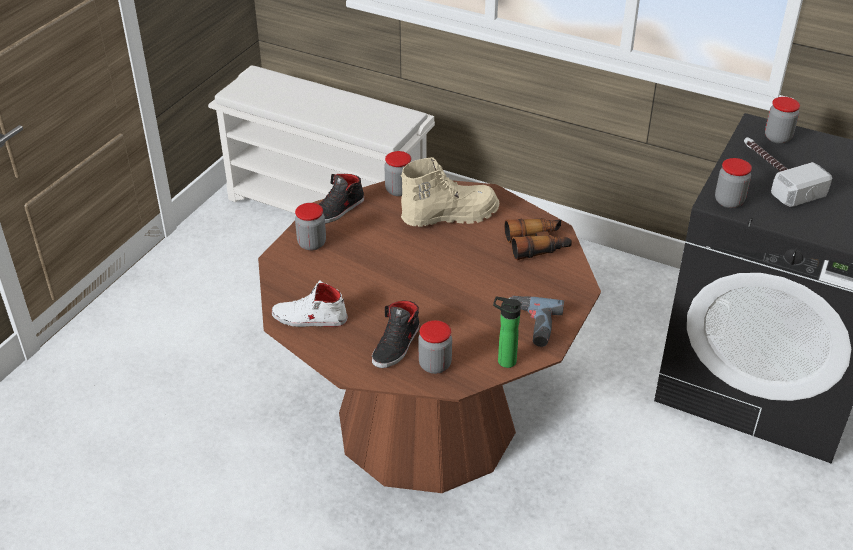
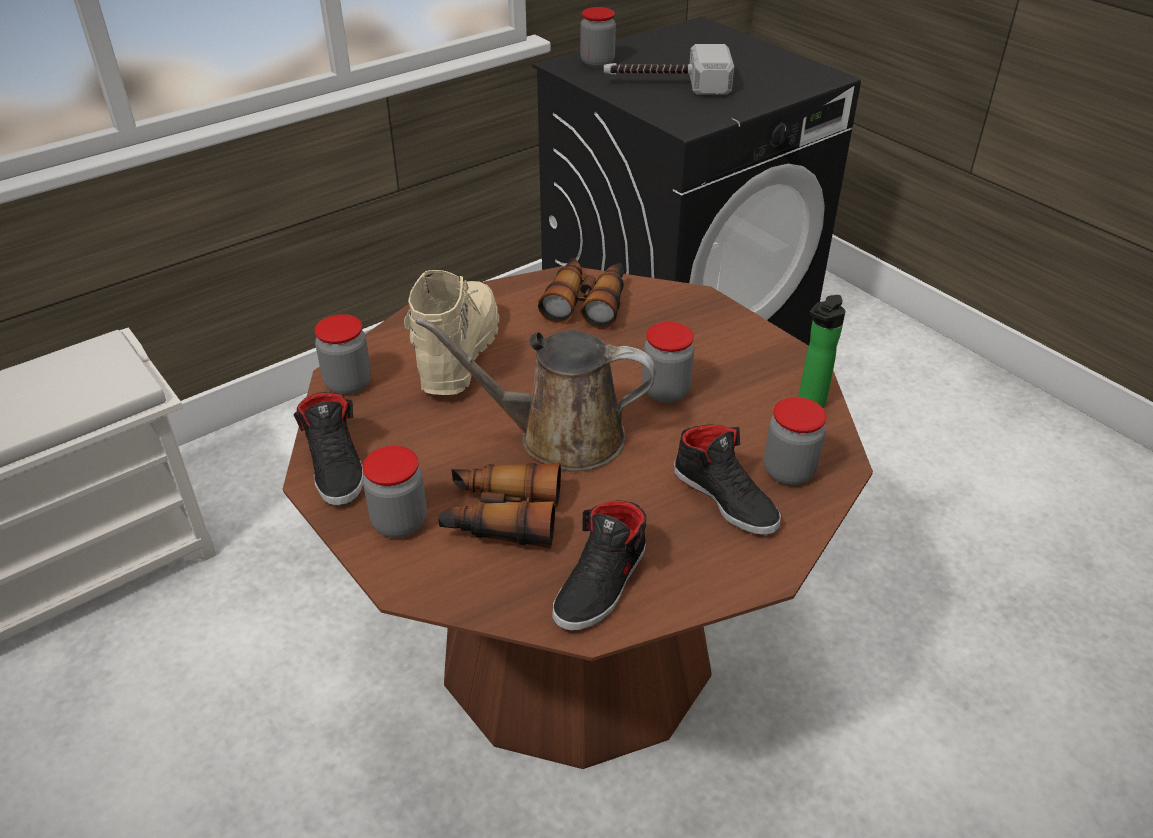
camera: 65 degrees left, 0 degrees up
(309, 318) = (602, 584): white shoe -> black shoe
(334, 273) = (501, 517): none -> binoculars
(406, 273) = (560, 436): none -> brown watering can
(531, 325) = (747, 358): power drill -> none
(729, 201) = (691, 119): jar -> jar (665, 391)

